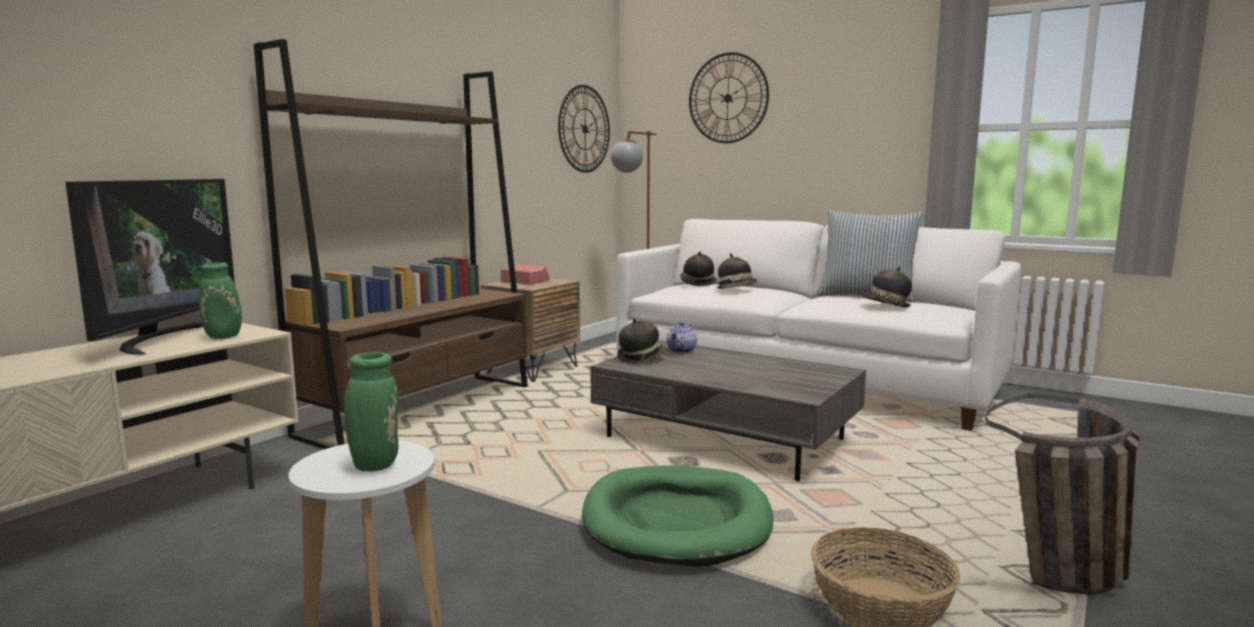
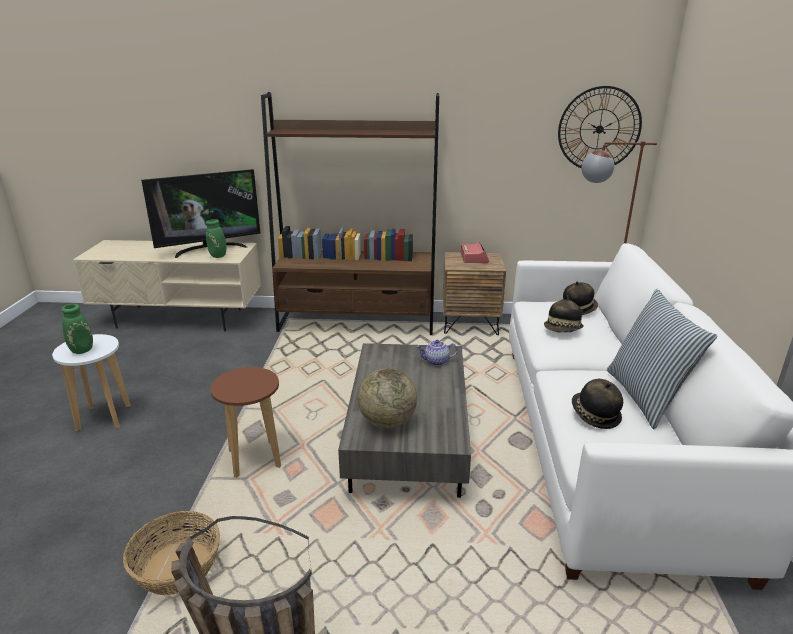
camera: 60 degrees right, 15 degrees up
(641, 359) = (397, 354): hat -> none
(676, 521) = (255, 459): green dog bed -> brown stool
(728, 98) = (721, 117): wall clock -> none
(783, 382) = (387, 422): none -> globe

